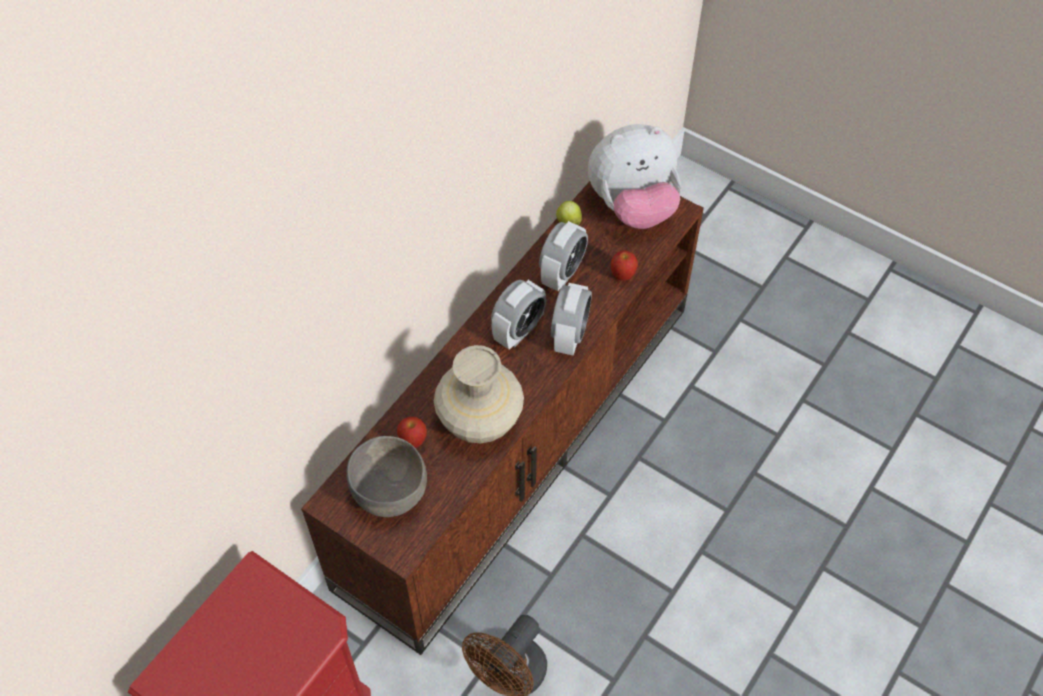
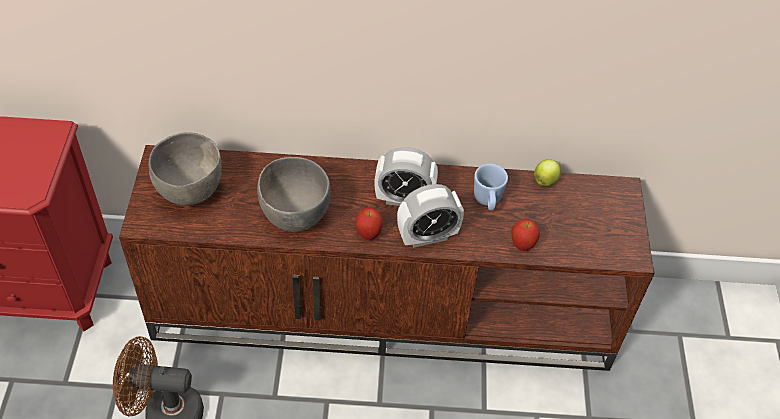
camera: 55 degrees right, 5 degrees down
(413, 441) = (248, 181): apple -> apple (368, 234)
(479, 422) = (295, 215): beige vase -> grey bowl
(562, 273) = (487, 201): alarm clock -> blue mug
(633, 206) = (604, 218): plush toy -> none

